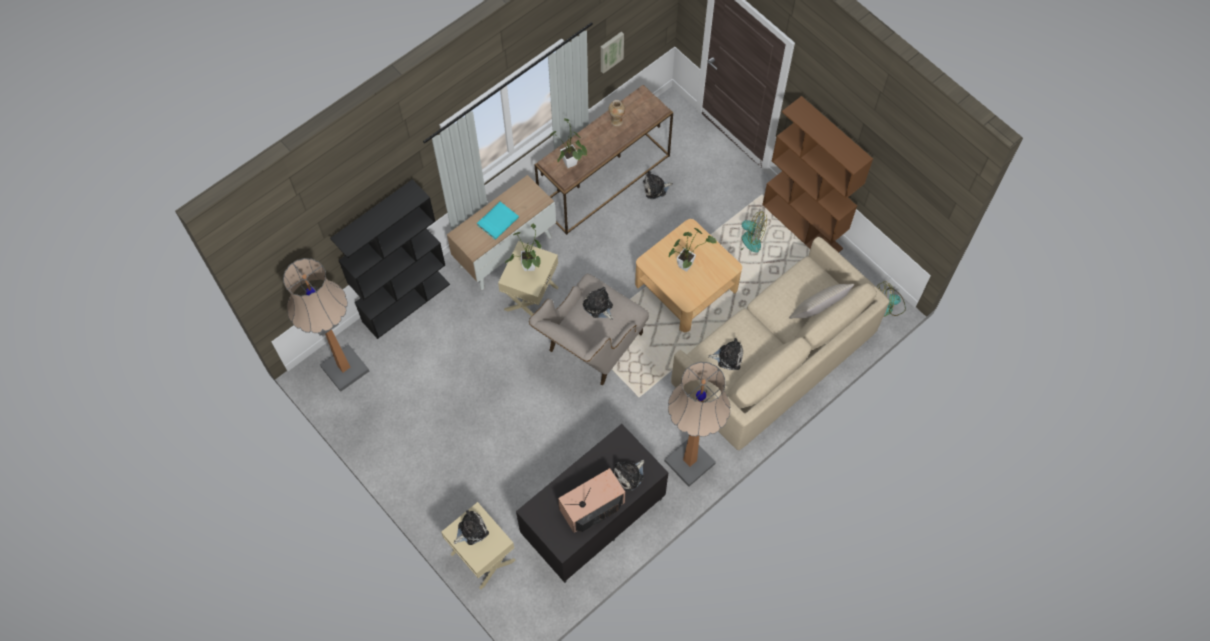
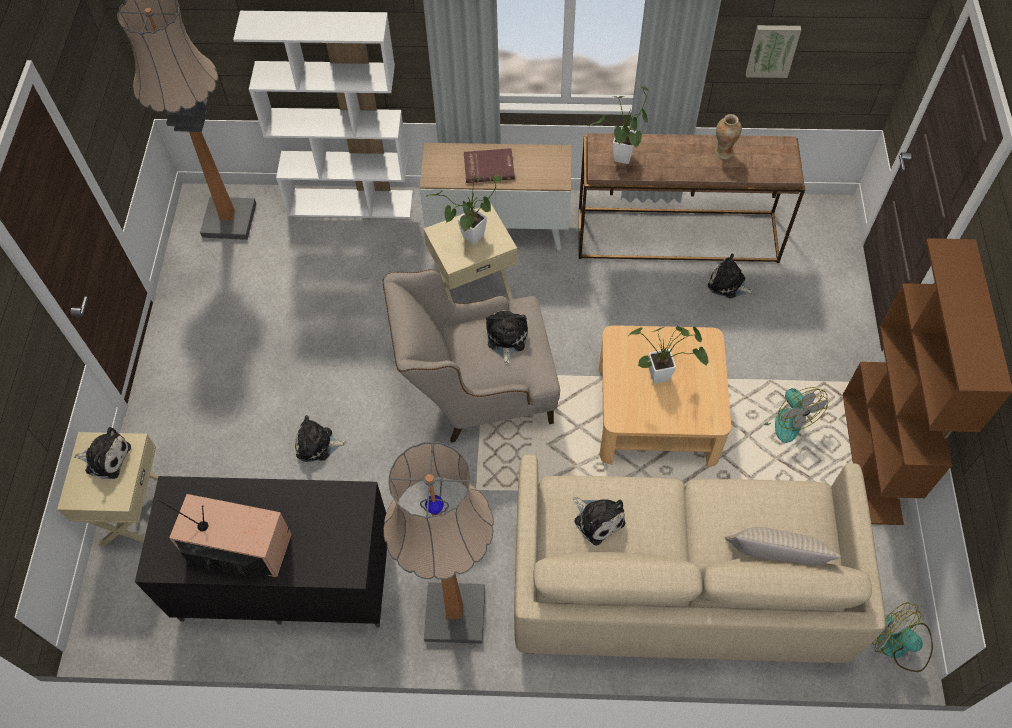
camera: 45 degrees right, 5 degrees down
(406, 302) = (351, 203): black bookcase -> white bookcase
(497, 221) = (489, 166): turquoise book -> red book
(629, 475) = (319, 550): plush toy -> plush toy (317, 445)

